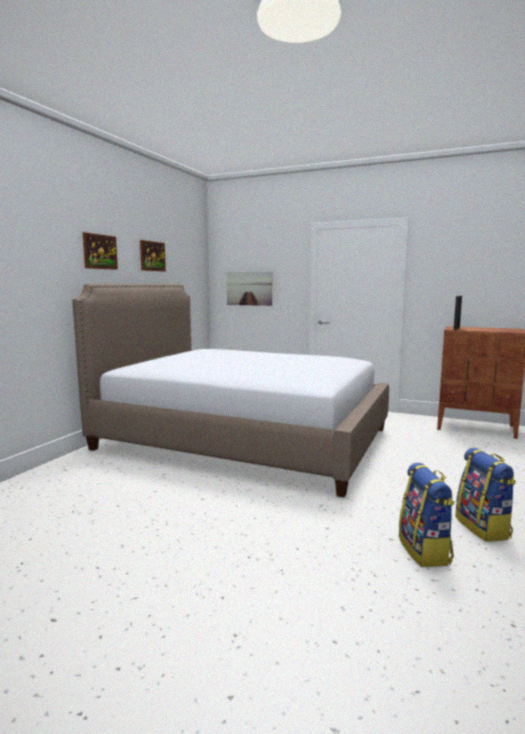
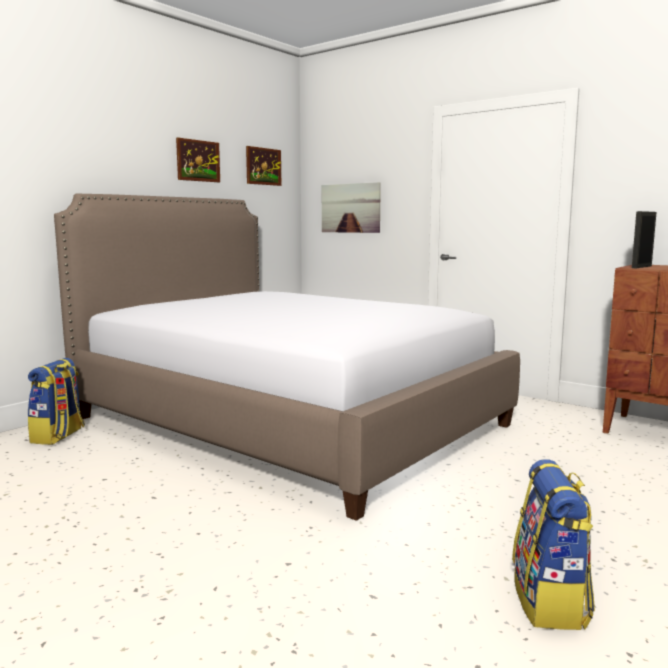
camera: 15 degrees right, 0 degrees up
(100, 251) = (107, 152): picture -> picture (263, 166)
(425, 550) = (413, 625): backpack -> backpack (58, 436)

